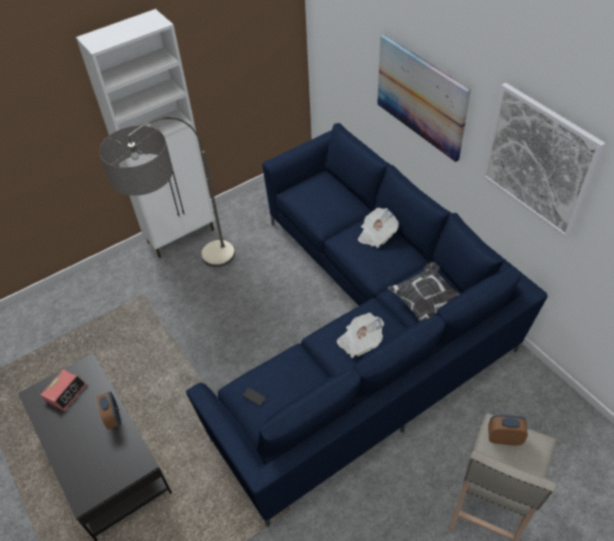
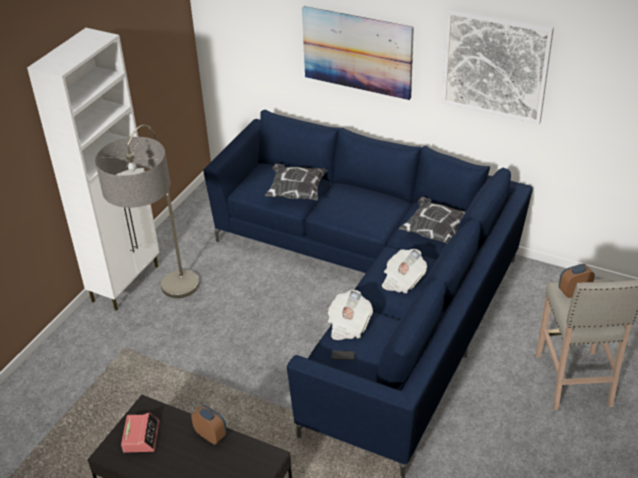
camera: 30 degrees left, 10 degrees down
(332, 211) = (296, 192): none -> pillow
(376, 235) = (352, 197): newspaper -> newspaper (348, 325)

